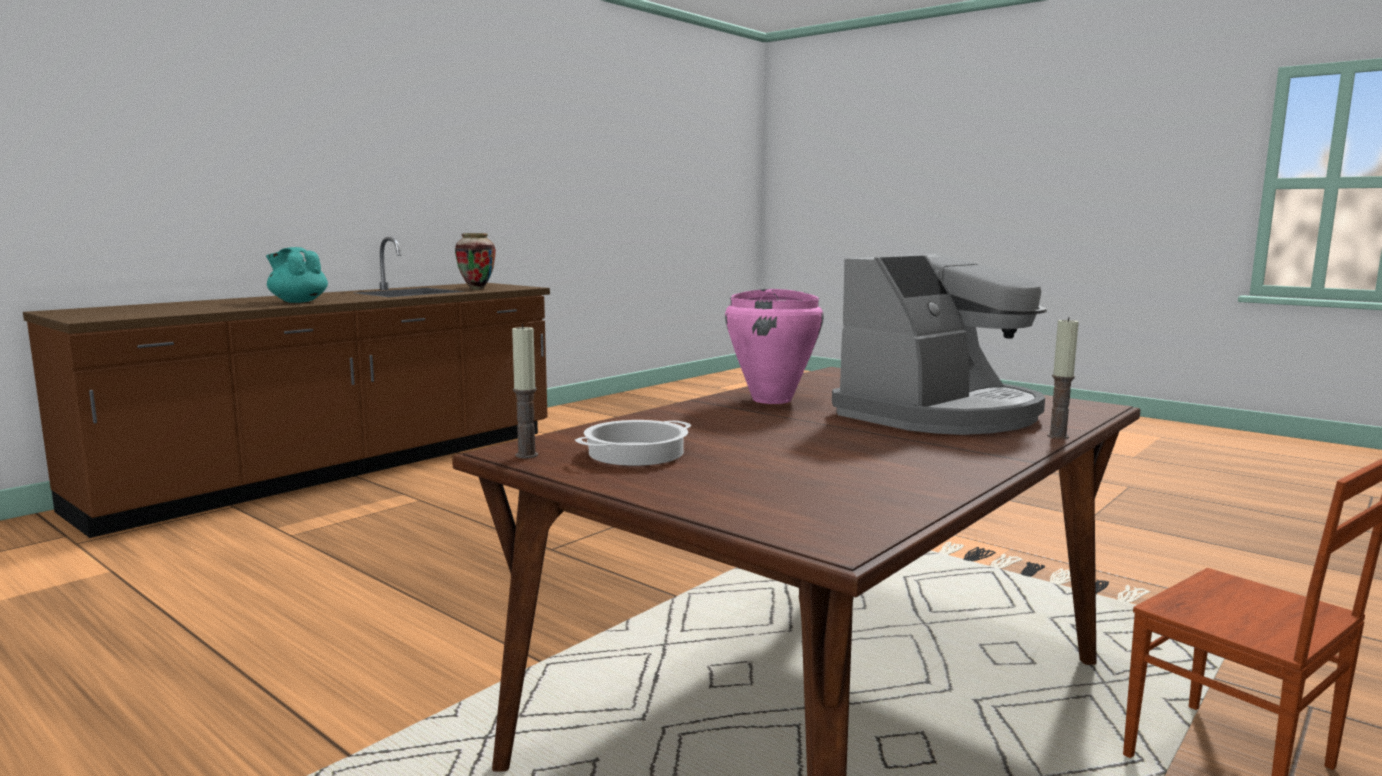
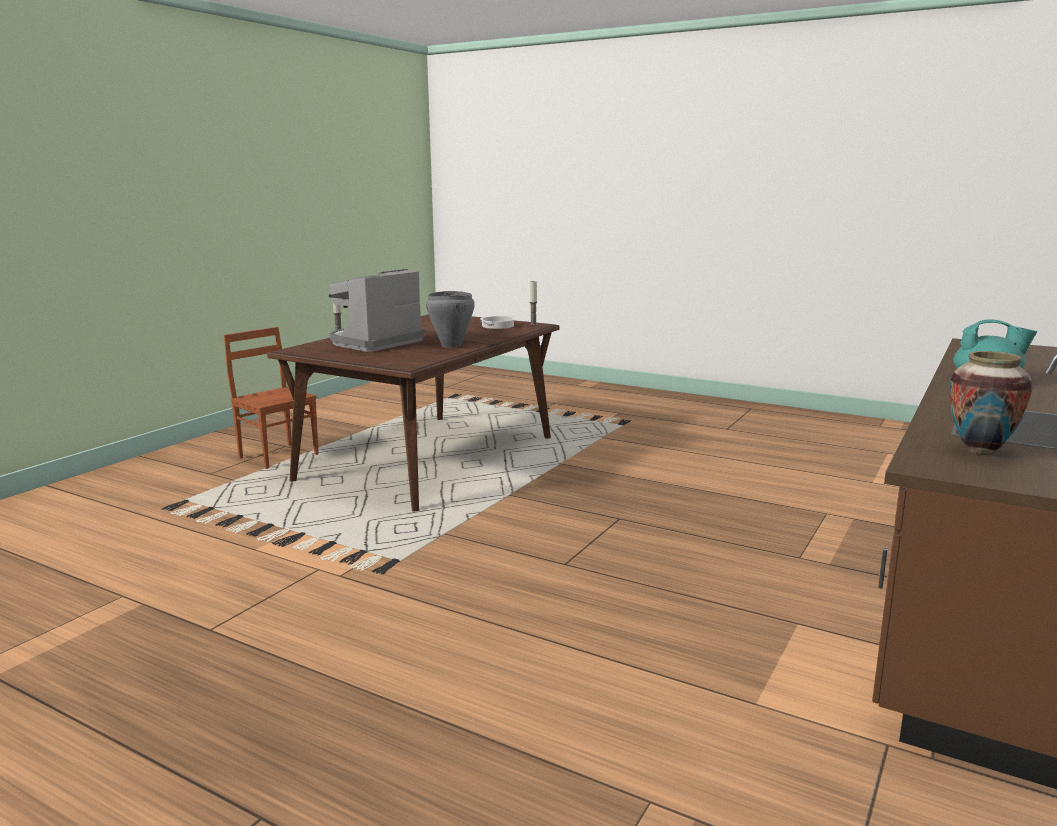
camera: 170 degrees right, 5 degrees up
(772, 400) = (451, 345): pink cooking pot -> grey cooking pot

